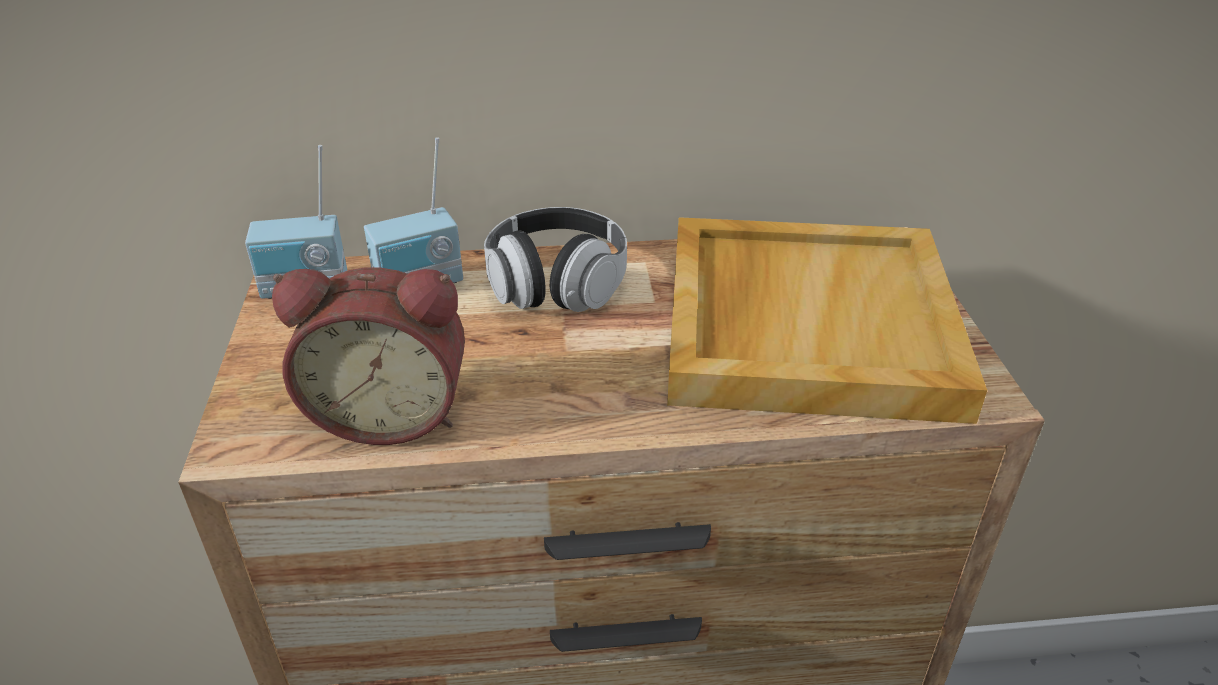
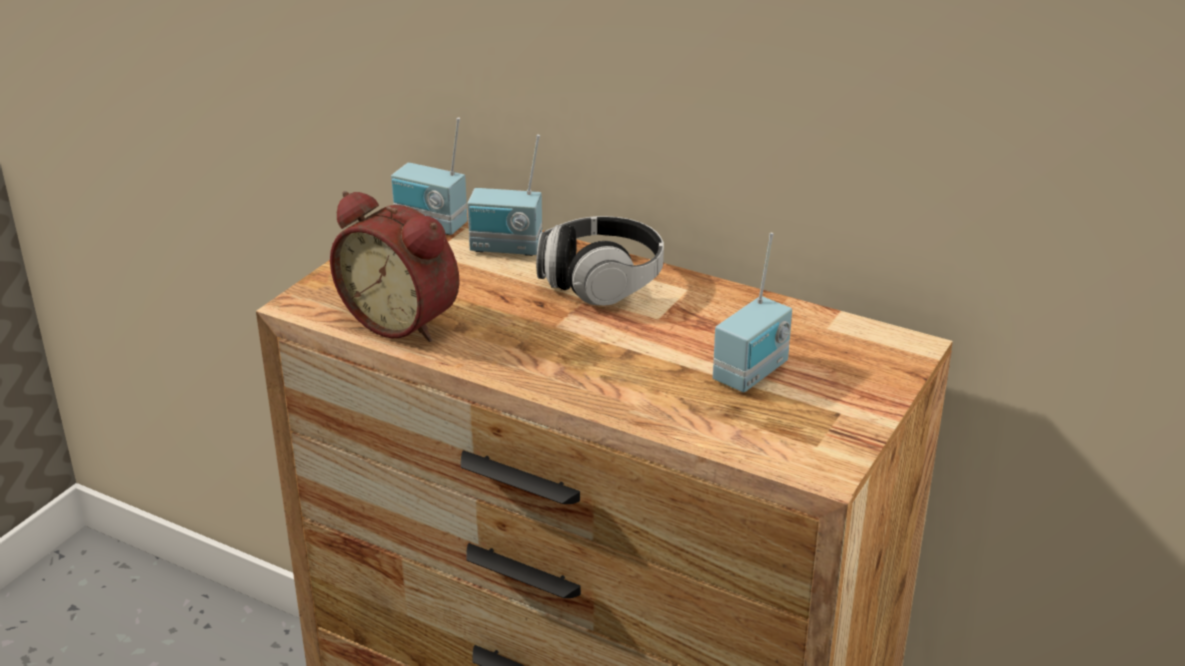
camera: 35 degrees right, 5 degrees down
(805, 322) = (753, 373): beige tray -> radio

